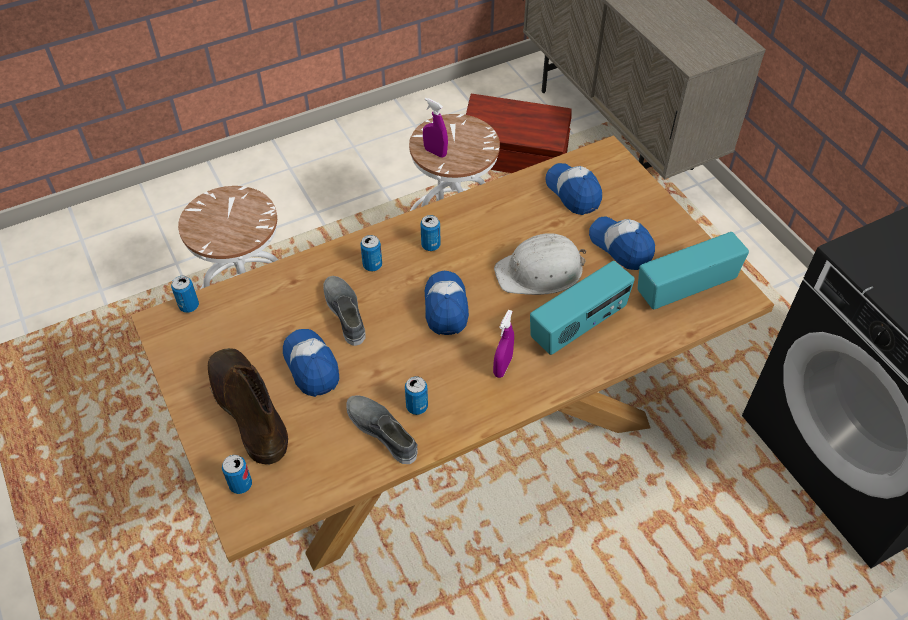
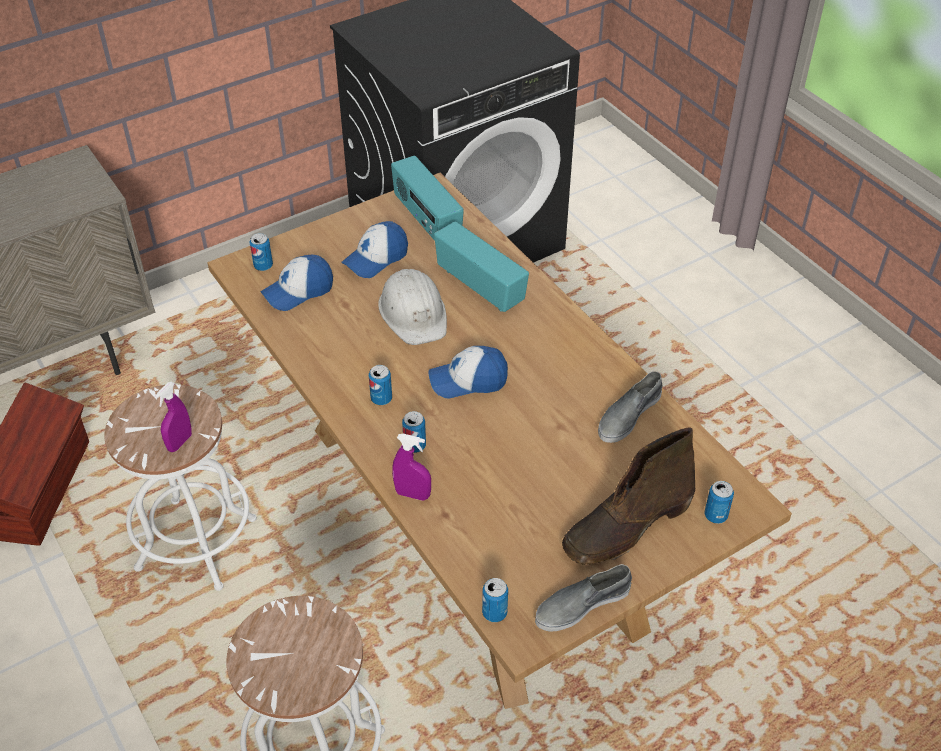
camera: 95 degrees left, 5 degrees down
(311, 366) = (562, 480): cap -> none
(346, 313) = (486, 460): grey shoe -> grey shoe (582, 604)
(417, 407) = (595, 392): can -> can (263, 266)
(502, 367) = (537, 336): purple spray bottle -> purple spray bottle (412, 494)

